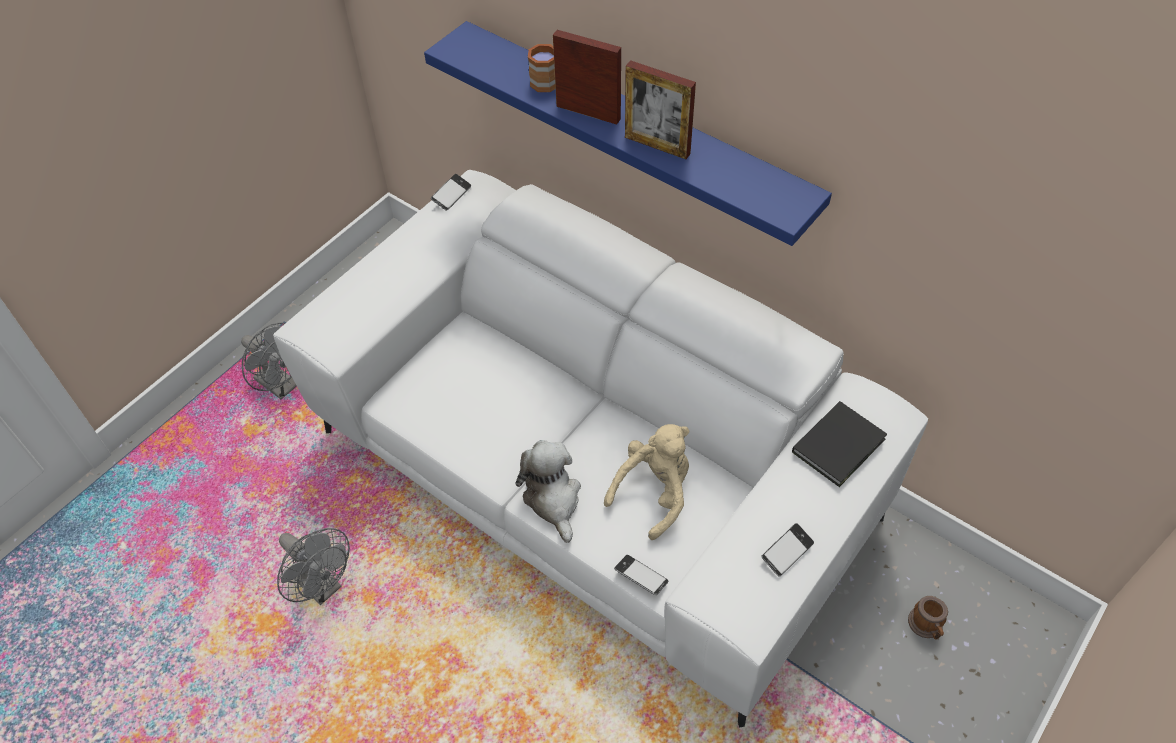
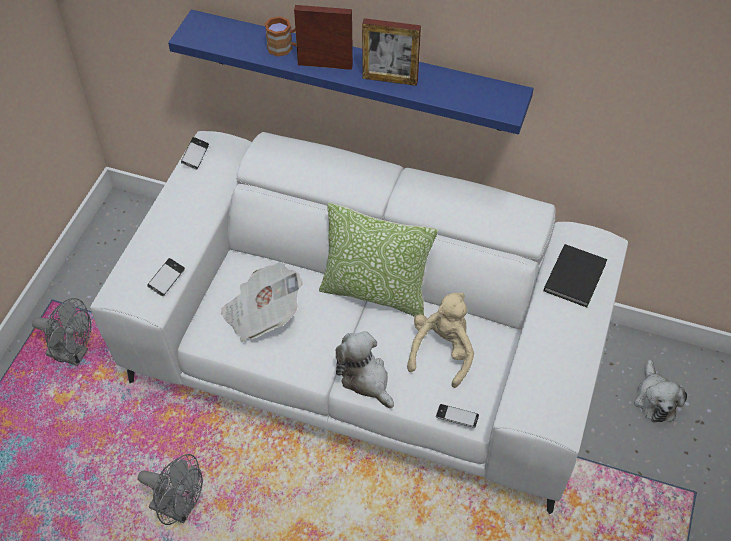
camera: 20 degrees left, 0 degrees up
(466, 392) = (262, 314): none -> newspaper
(604, 402) = (375, 292): none -> pillow
(787, 552) = (568, 365): phone -> phone (166, 279)
(926, 626) = (655, 399): mug -> plush toy

